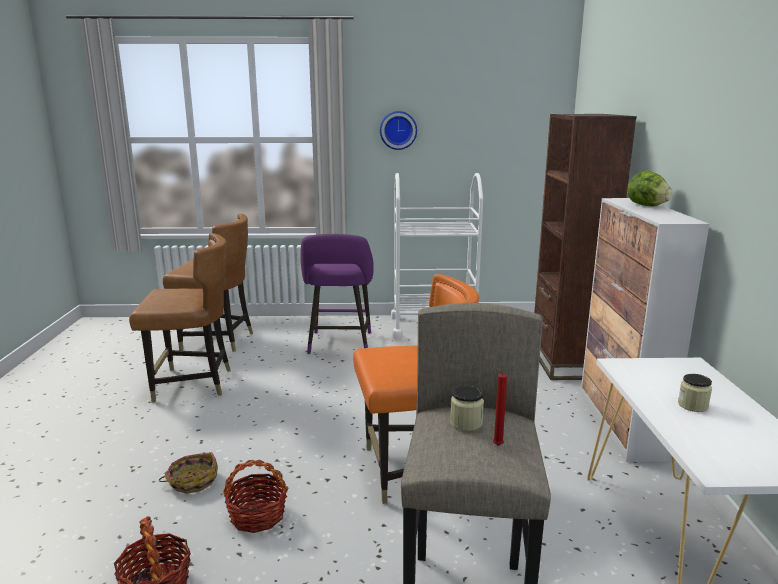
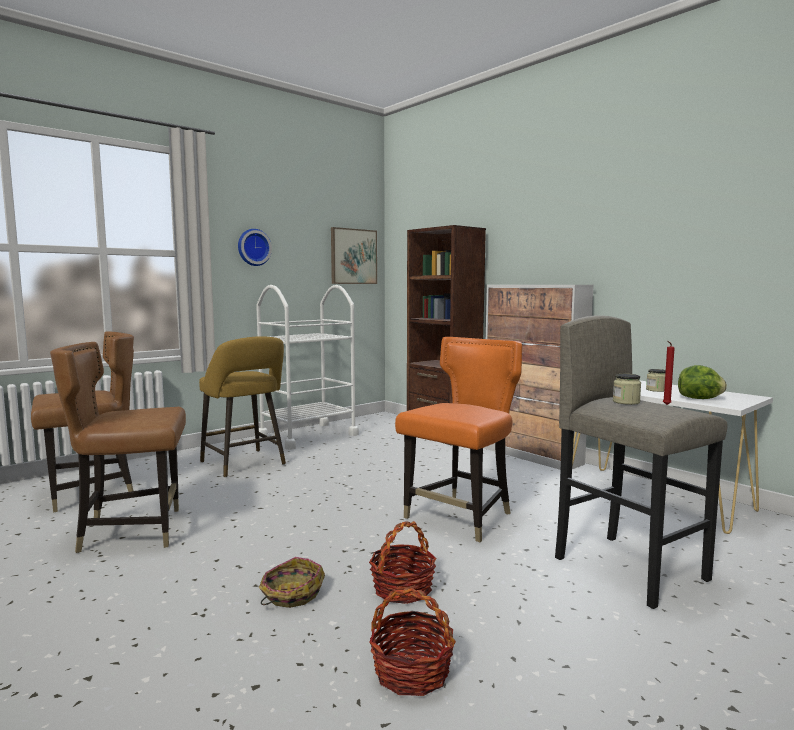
camera: 40 degrees left, 10 degrees down
(192, 384) = (132, 531): brown chair -> brown chair turned 150 degrees counterclockwise
(339, 345) = (245, 464): purple stool -> yellow stool
(524, 135) = (353, 256): none -> picture
(646, 206) = (529, 284): lettuce -> lettuce (700, 399)

